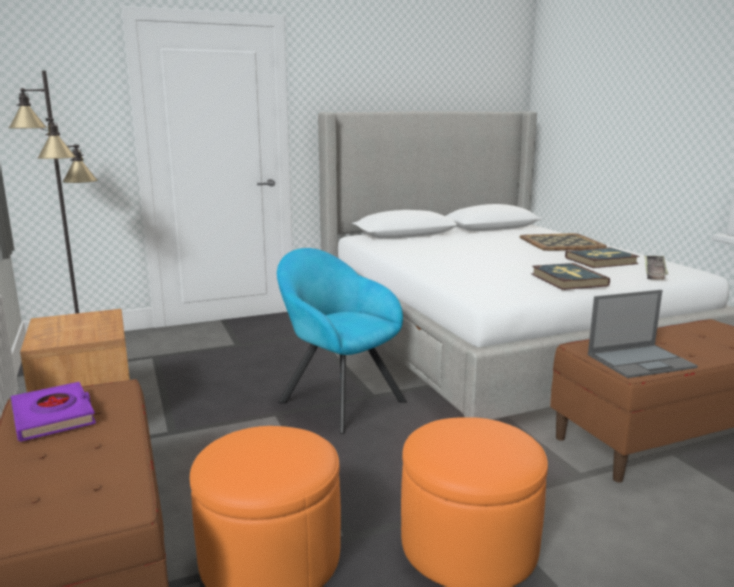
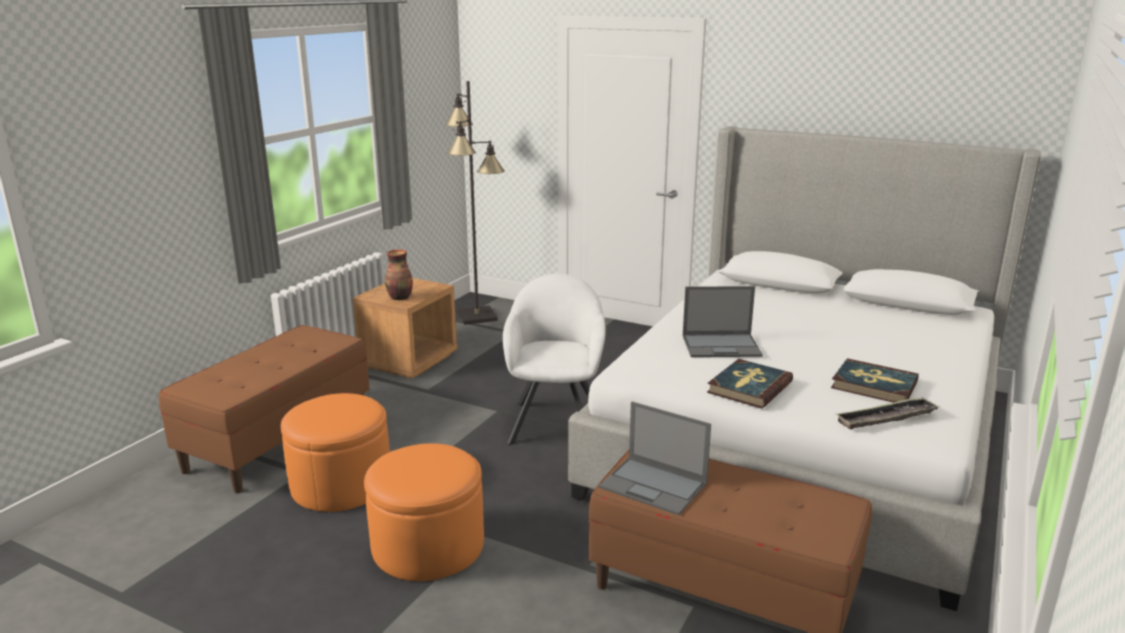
camera: 50 degrees right, 5 degrees up
(53, 416) = (293, 343): purple book -> none
(88, 333) = (400, 297): none -> vase
(337, 399) = (556, 420): turquoise armchair -> white armchair
(490, 266) = (722, 346): none -> laptop
(561, 242) = (917, 349): tray -> none

